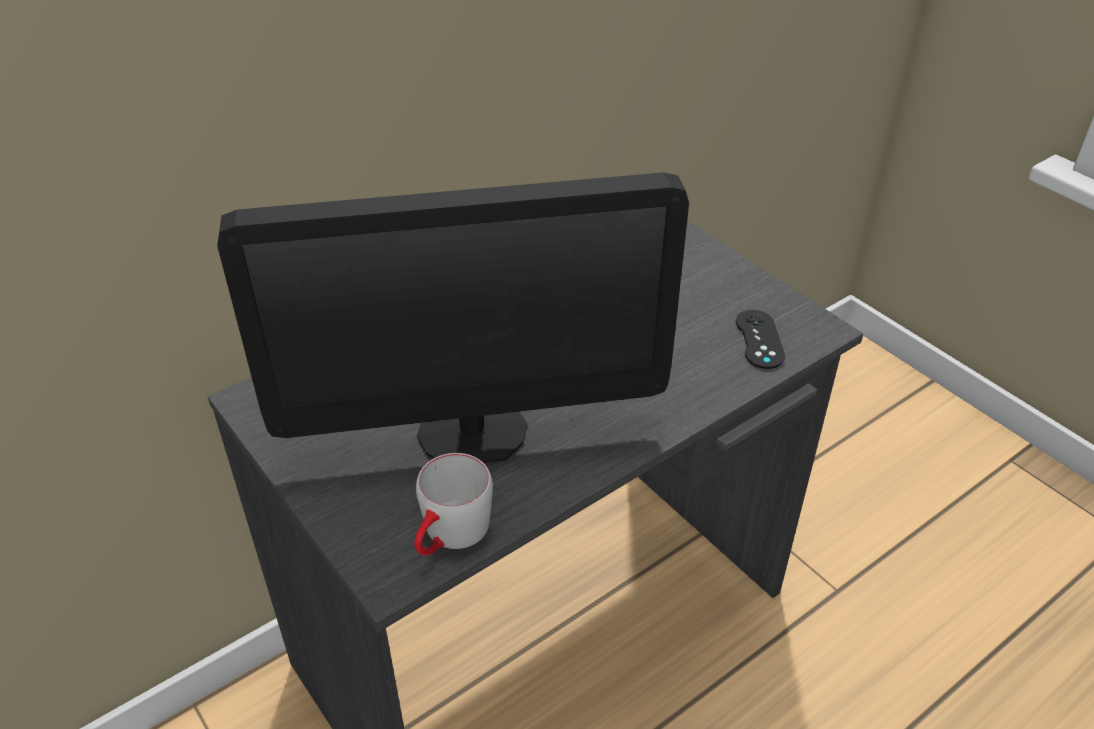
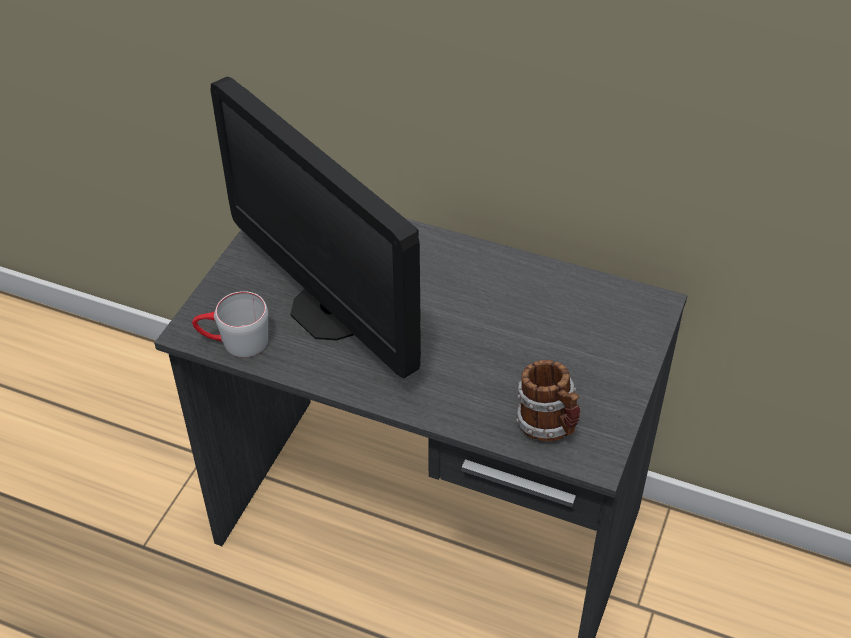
camera: 60 degrees right, 5 degrees up
(759, 339) = (549, 426): black game controller -> mug

